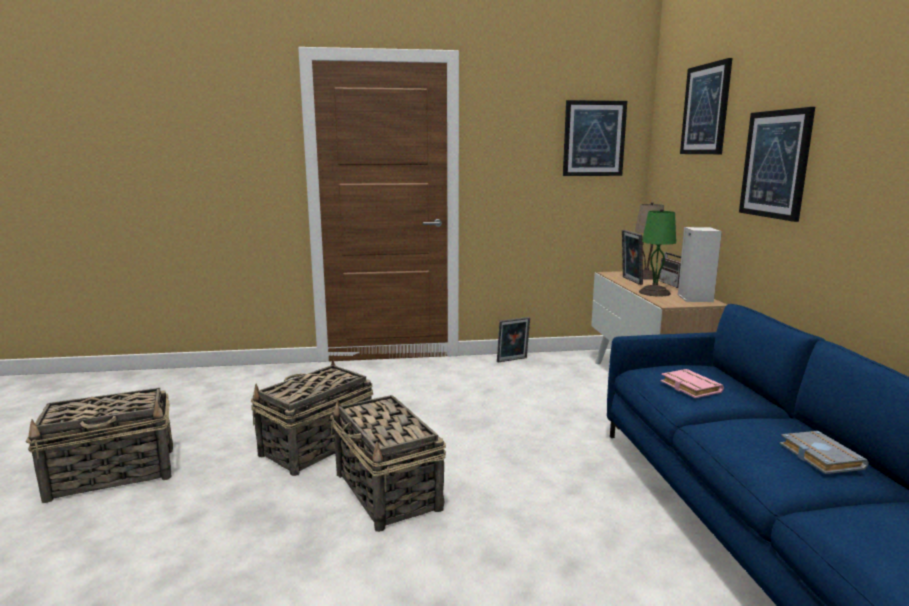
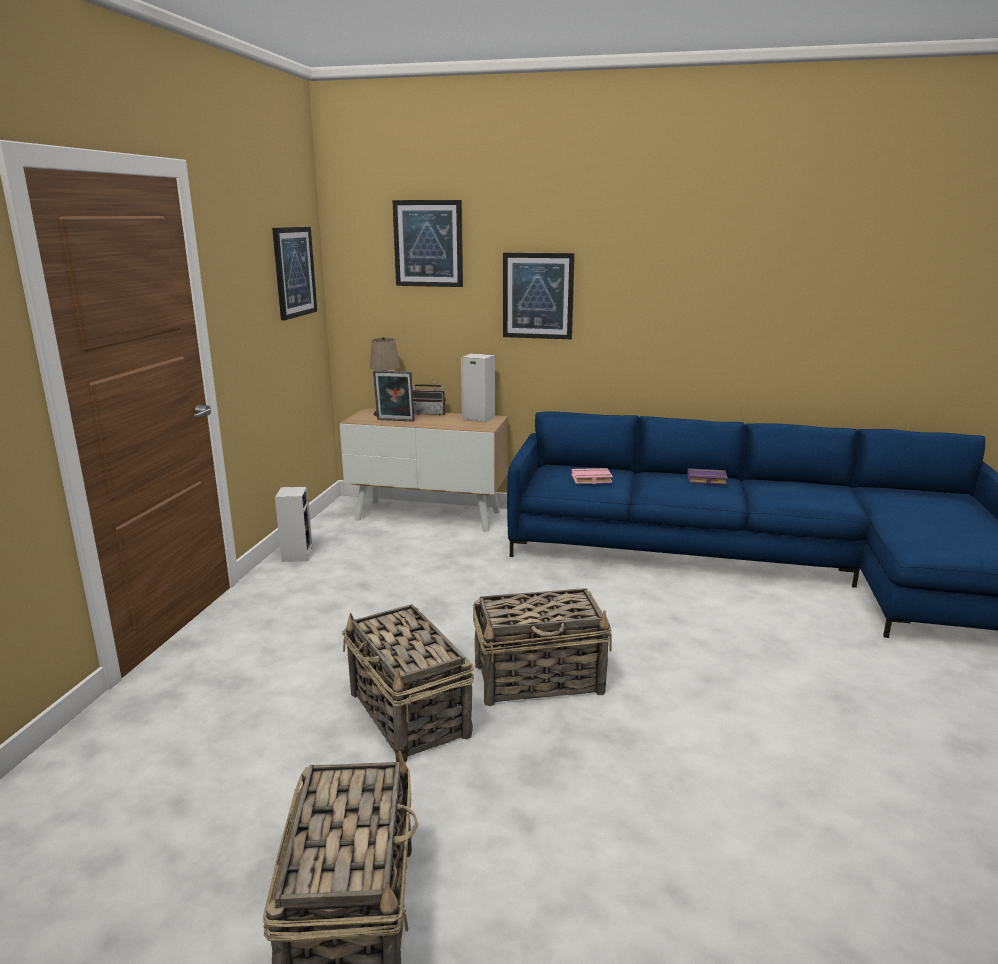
camera: 70 degrees left, 5 degrees up
(512, 360) = (296, 555): picture frame -> speaker
(654, 292) = (446, 424): green table lamp -> none
(817, 456) = (706, 480): grey book -> purple book

